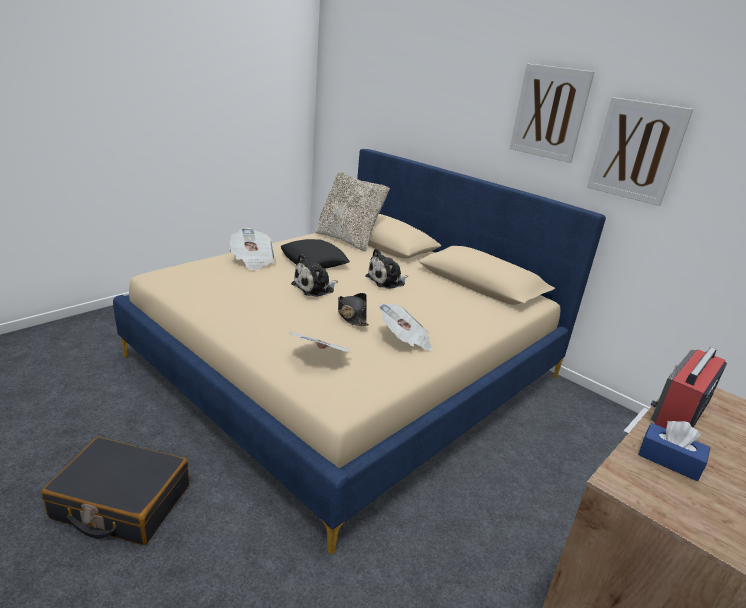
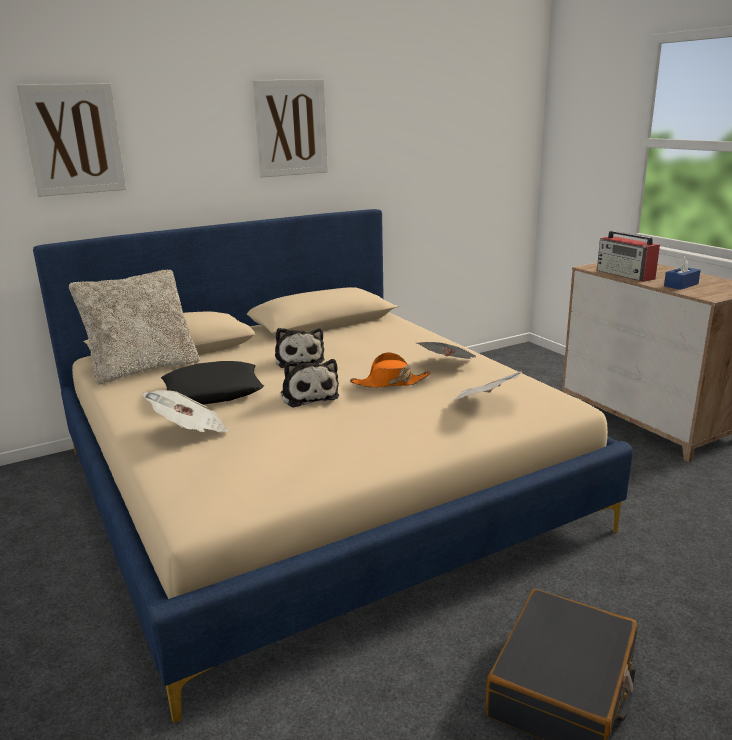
camera: 70 degrees left, 5 degrees down
(351, 315) = (390, 383): black hat -> orange hat
(636, 151) = (376, 144): picture -> picture (73, 140)

